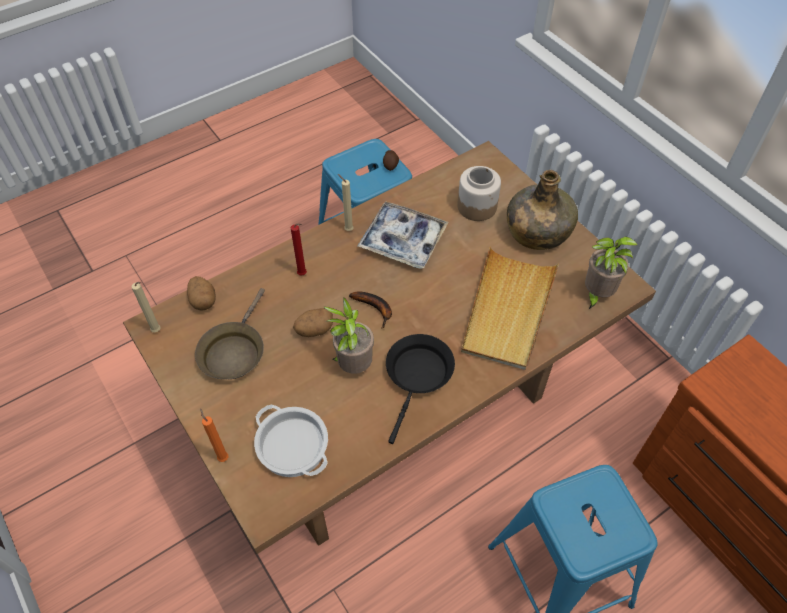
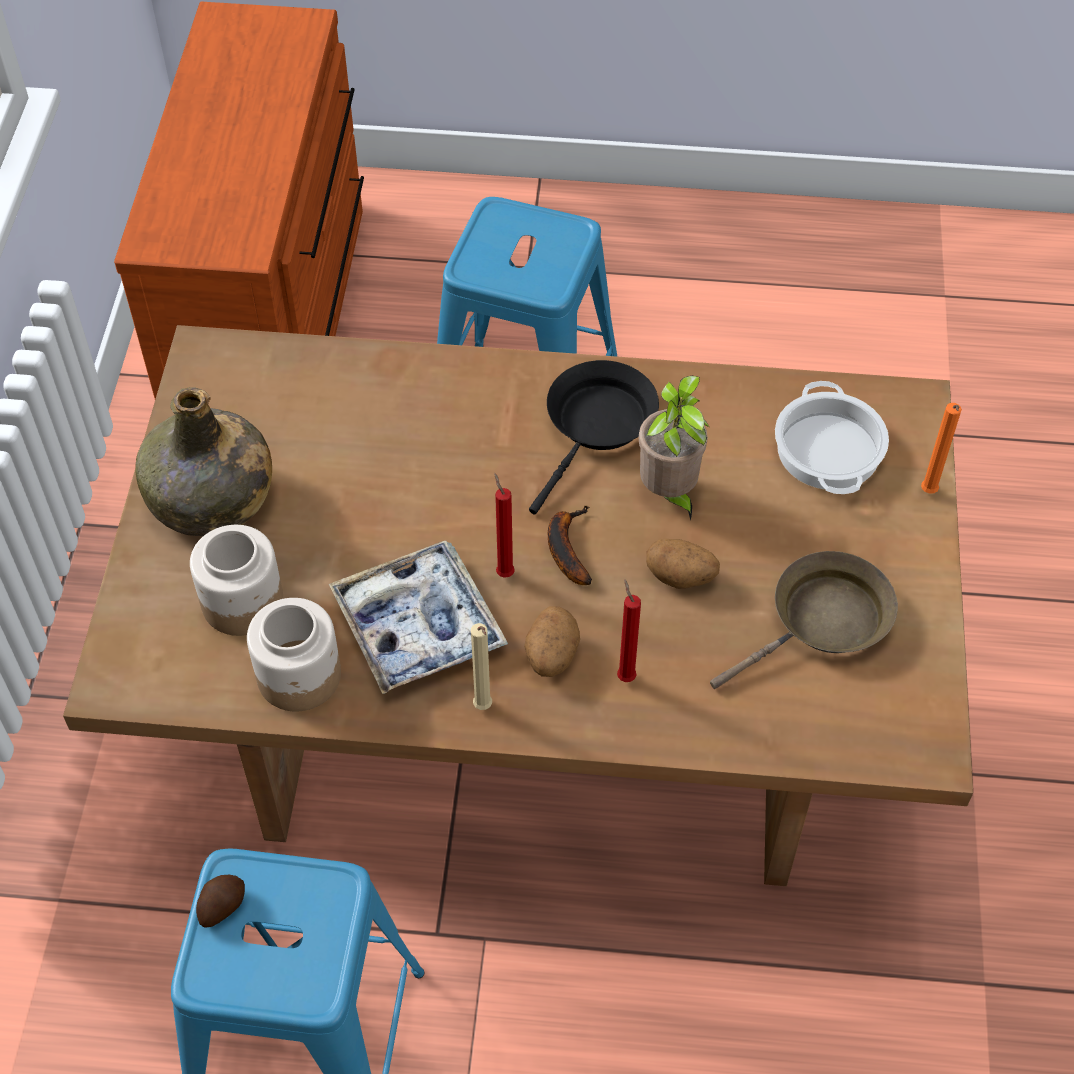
camera: 140 degrees left, 0 degrees up
(158, 331) = (922, 734): beige candle -> none
(203, 300) = (817, 740): potato -> potato (551, 656)
(391, 282) = (504, 572): none -> red candle
(418, 376) = (597, 426): black frying pan -> black frying pan turned 150 degrees clockwise
(426, 198) = (300, 676): none -> jar
(507, 311) = (392, 425): beige tray -> none
(596, 294) = (255, 368): potted plant -> none

